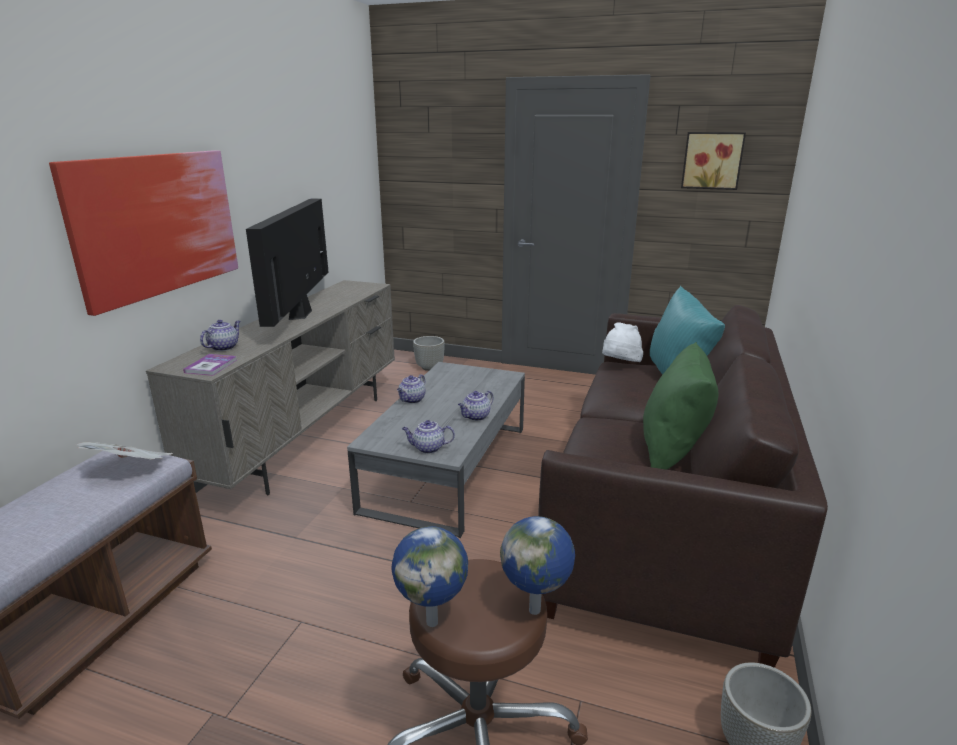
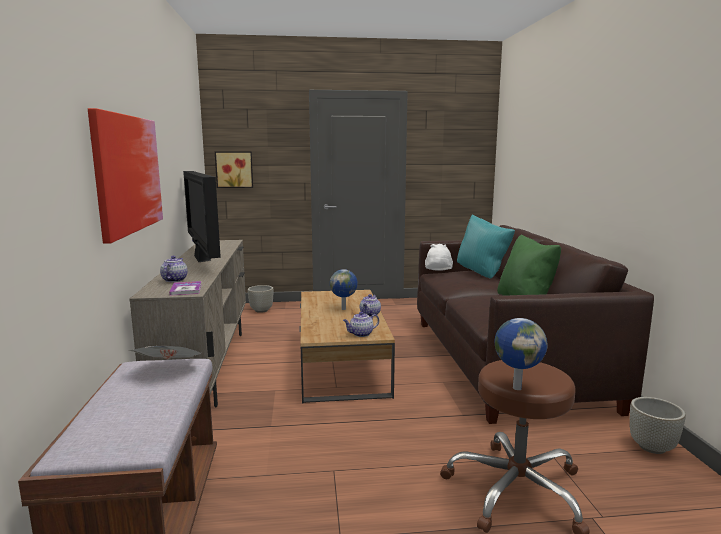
camera: 25 degrees left, 10 degrees down
(412, 400) = (312, 313): teapot -> none
(448, 467) = (341, 363): grey coffee table -> brown coffee table
(536, 610) = (561, 371): globe -> globe (344, 309)
(712, 160) = (449, 144): picture -> picture (234, 169)

